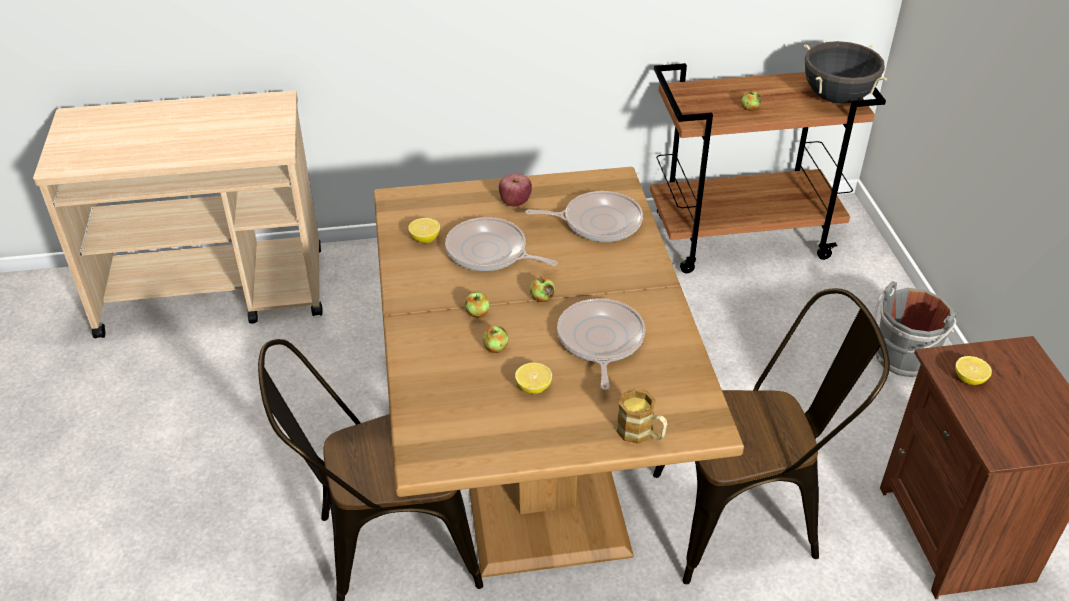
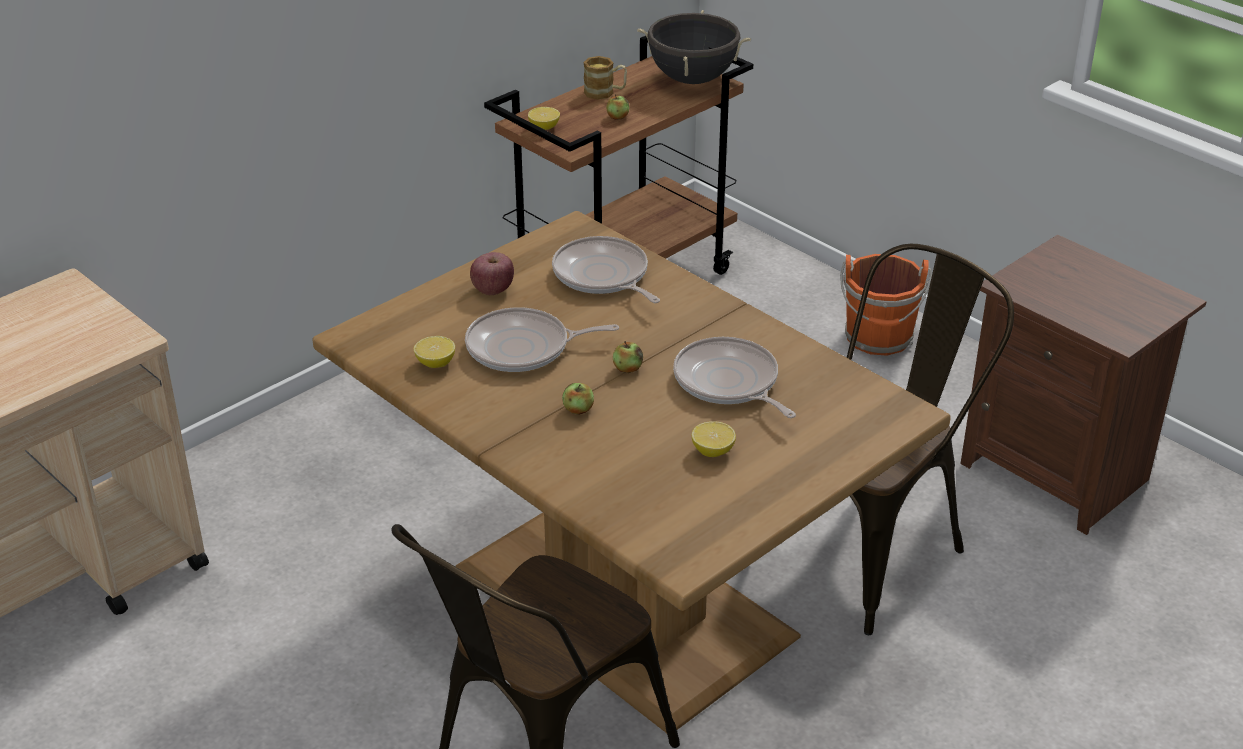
camera: 35 degrees left, 5 degrees down
(495, 348) = (634, 433): apple -> none
(598, 222) = (603, 276): frying pan -> frying pan turned 90 degrees counterclockwise
(641, 433) = (855, 444): mug -> mug (605, 93)
(902, 359) = (879, 339): grey bucket -> orange bucket
(969, 379) = (1044, 291): lemon -> lemon (544, 128)

